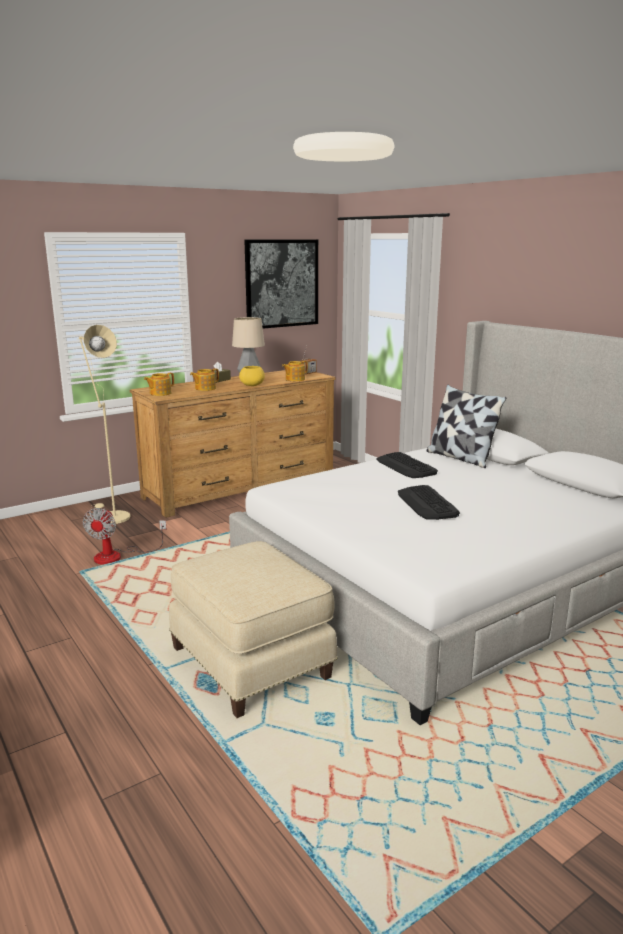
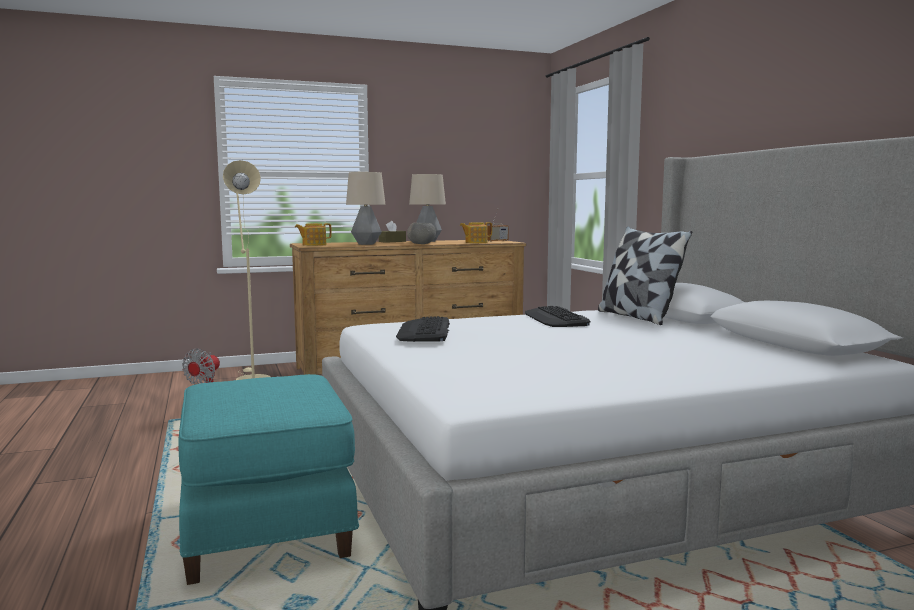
camera: 15 degrees right, 10 degrees down
(205, 388) = (366, 244): teapot -> table lamp
(252, 385) = (422, 244): yellow bowl -> grey bowl
(252, 662) = (268, 526): beige ottoman -> turquoise ottoman
(282, 283) = (480, 146): picture -> none
(427, 504) = (543, 345): keyboard -> keyboard (424, 331)

